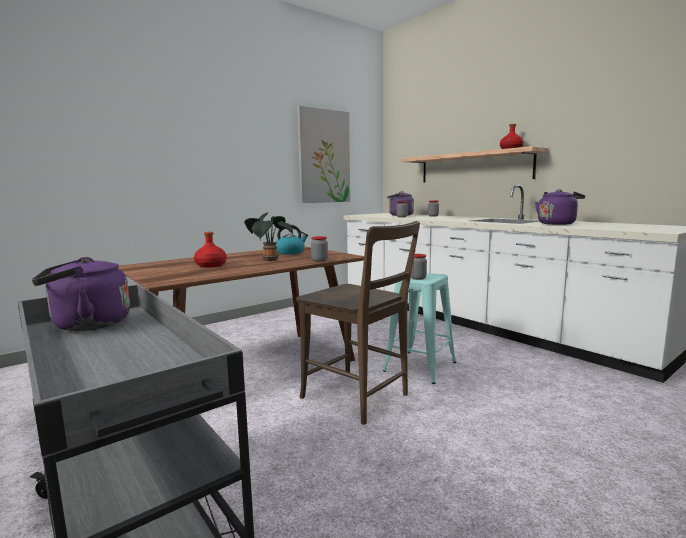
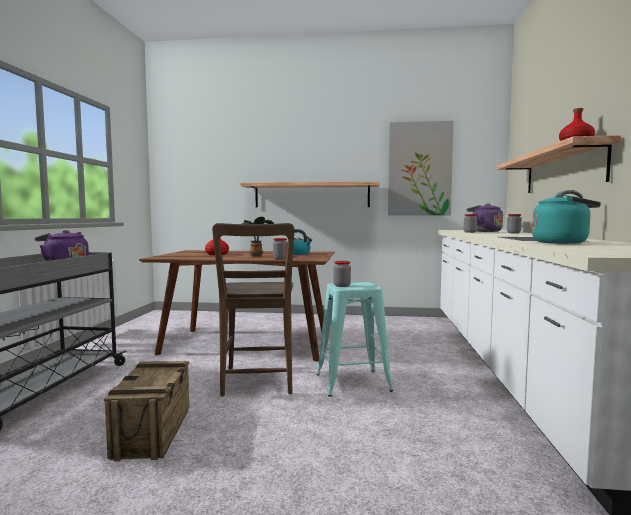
camera: 45 degrees right, 5 degrees down
(224, 182) = (311, 195): none -> shelf
(402, 486) = (154, 432): none -> crate
(557, 223) = (563, 243): purple kettle -> turquoise kettle

